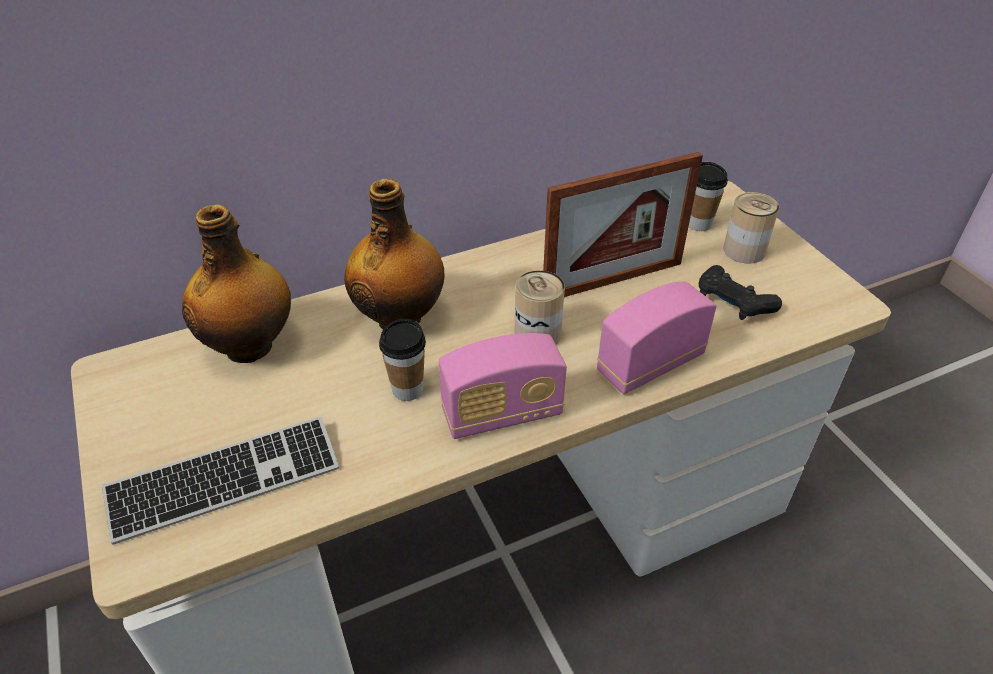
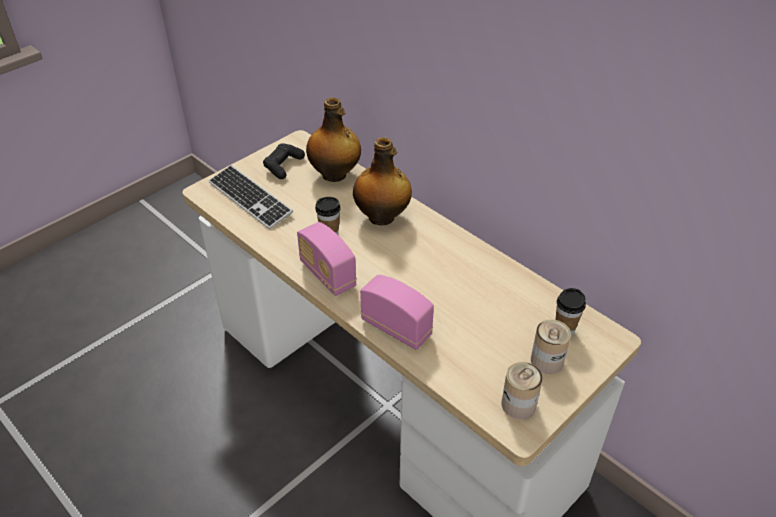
camera: 70 degrees right, 0 degrees up
(537, 333) = (398, 273): can -> can (518, 404)
(613, 281) = (467, 296): picture frame -> none
(733, 302) = (480, 361): black game controller -> black game controller (283, 166)

